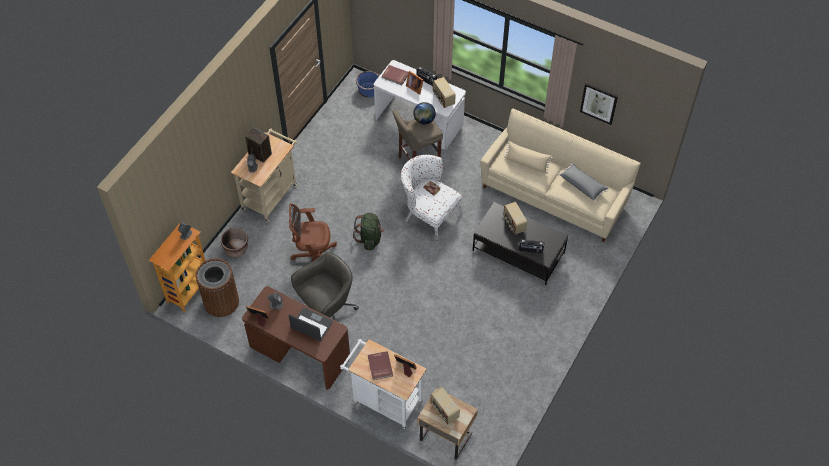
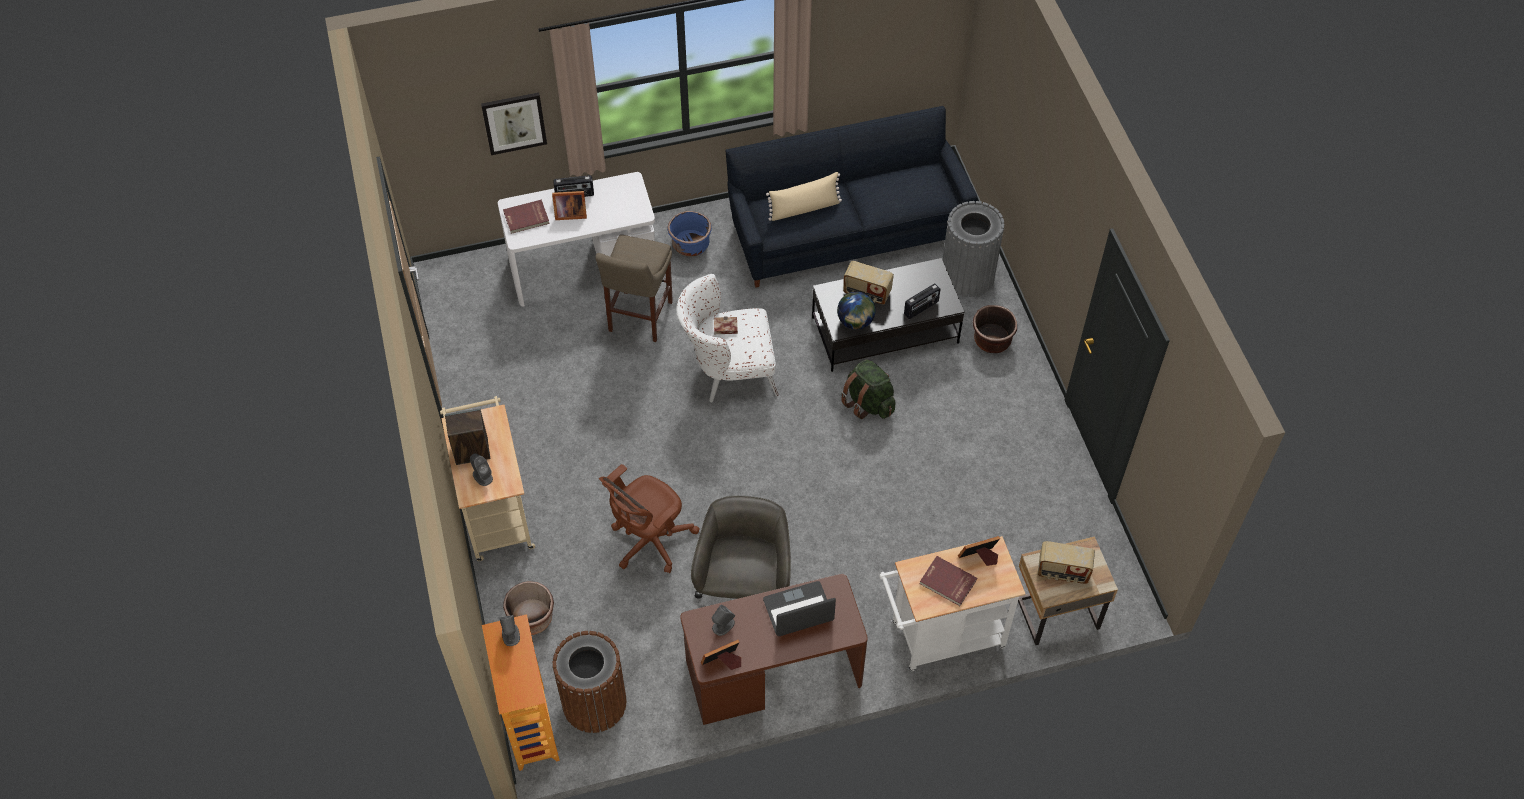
camera: 45 degrees left, 0 degrees up
(368, 91) = (470, 278): blue planter -> blue planter (690, 245)
(370, 238) = (691, 459): green backpack -> green backpack (868, 403)
(424, 120) = (629, 246): globe -> globe (855, 322)
(443, 99) = (623, 201): radio -> none
(555, 194) = (846, 230): beige sofa -> black sofa
(563, 296) = (992, 340): none -> brown planter
(583, 185) = (897, 185): grey pillow -> none
(587, 258) = (967, 275): none -> grey trash can
(599, 103) = (852, 58): picture -> picture (514, 122)

